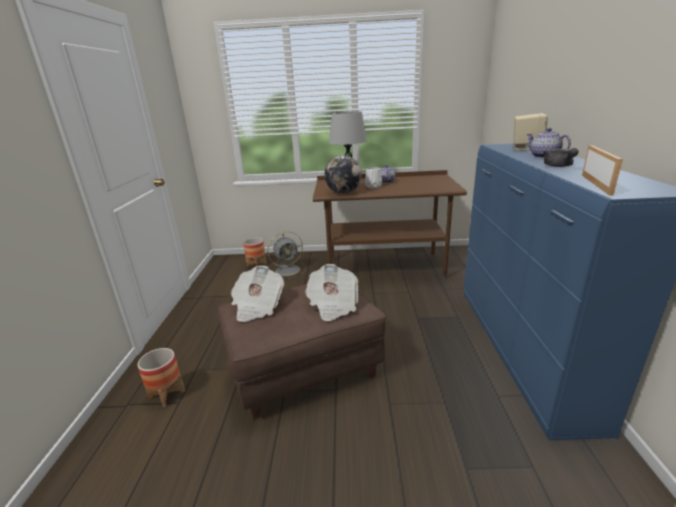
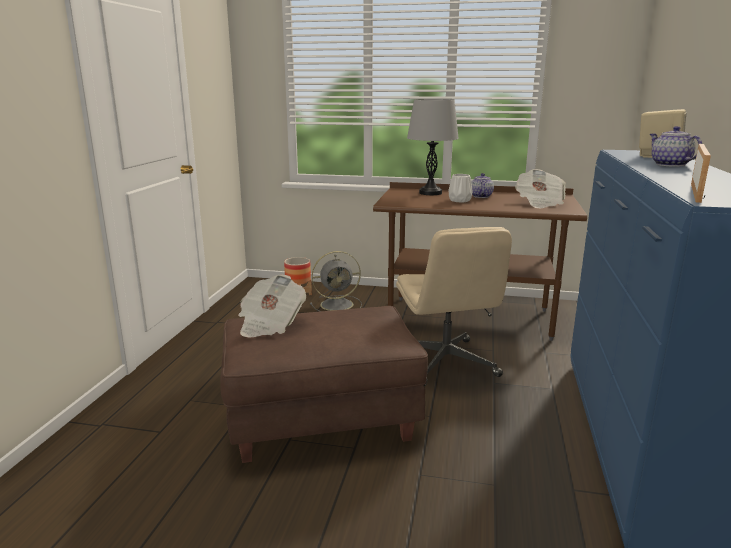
camera: 10 degrees right, 5 degrees down
(167, 394) = (149, 421): planter -> none
(333, 305) = (363, 334): newspaper -> newspaper (539, 203)
(343, 192) = (416, 203): globe -> none
(380, 307) = (446, 363): none -> beige office chair
(559, 166) = (674, 174): grey teapot -> none

